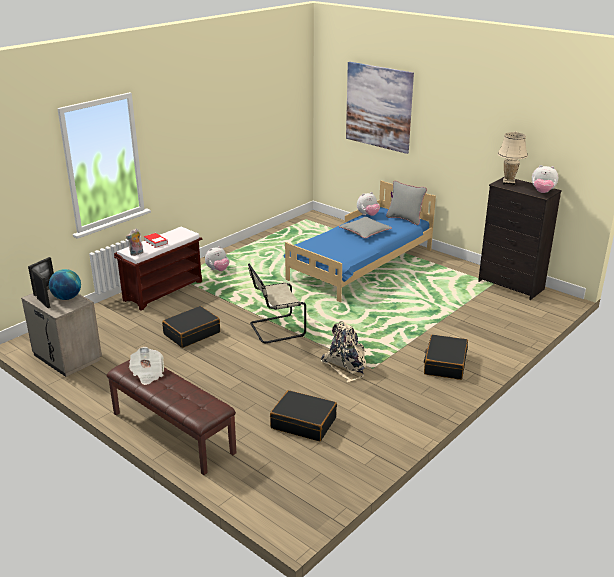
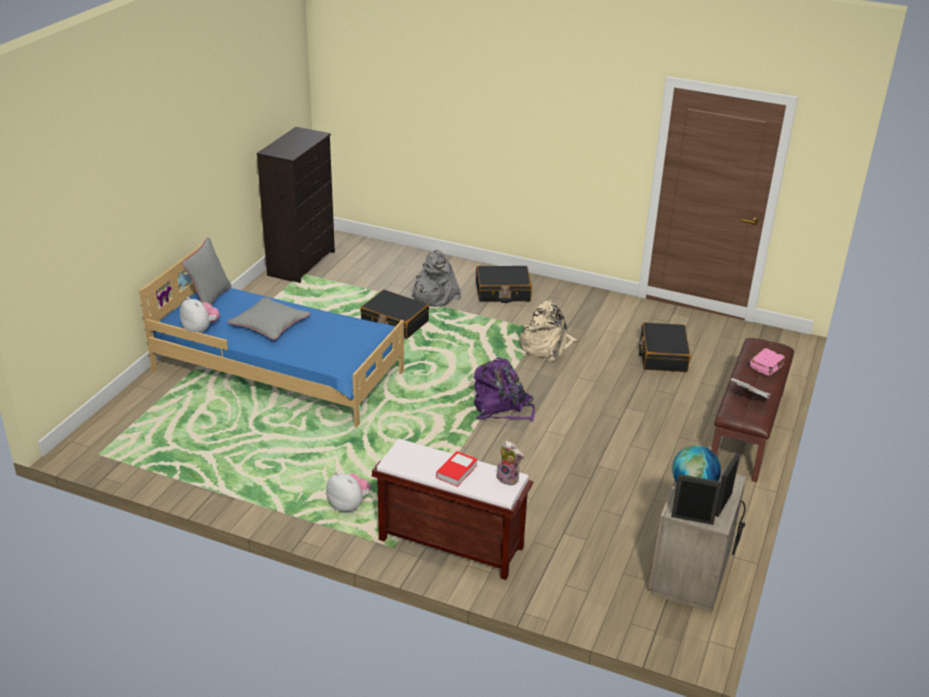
camera: 110 degrees left, 5 degrees up
(178, 397) = (766, 367): none -> pink book
(191, 333) = (554, 475): black suitcase -> black suitcase (394, 322)
(275, 329) = (501, 408): beige chair -> purple backpack
(379, 107) = (106, 183): picture -> none
(446, 330) = (433, 295): none -> grey backpack
(509, 182) = (282, 150): beige table lamp -> none
(542, 192) = (309, 134): plush toy -> none

